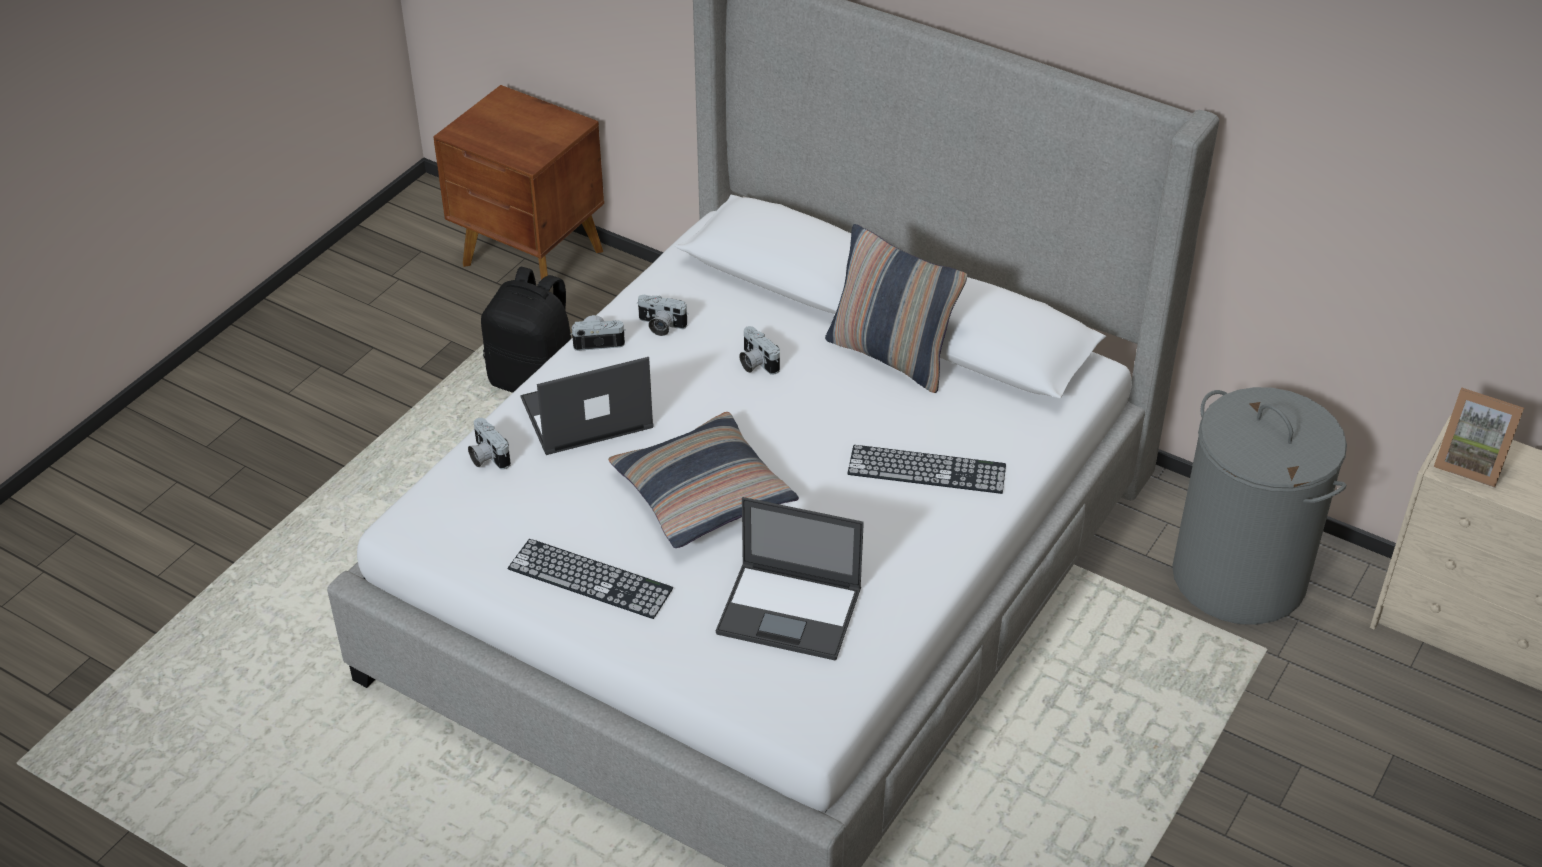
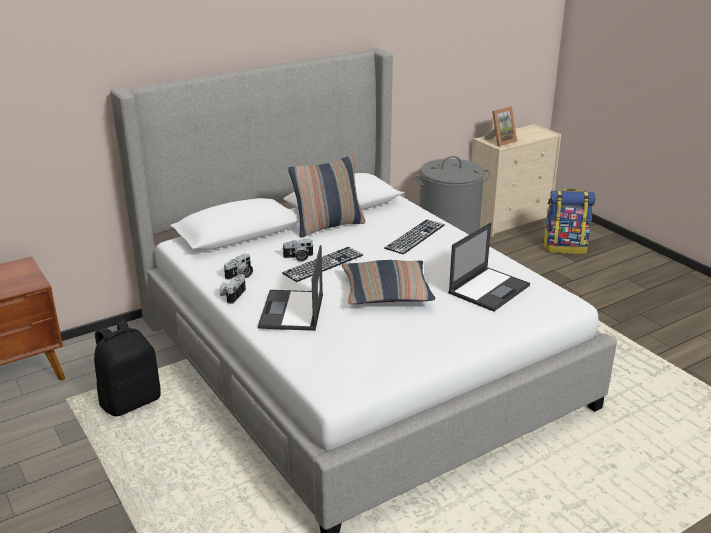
camera: 65 degrees left, 15 degrees down
(486, 456) = (298, 350): camera -> none
(590, 579) = (428, 338): keyboard -> keyboard (323, 264)
(1427, 764) = (565, 247): none -> backpack

